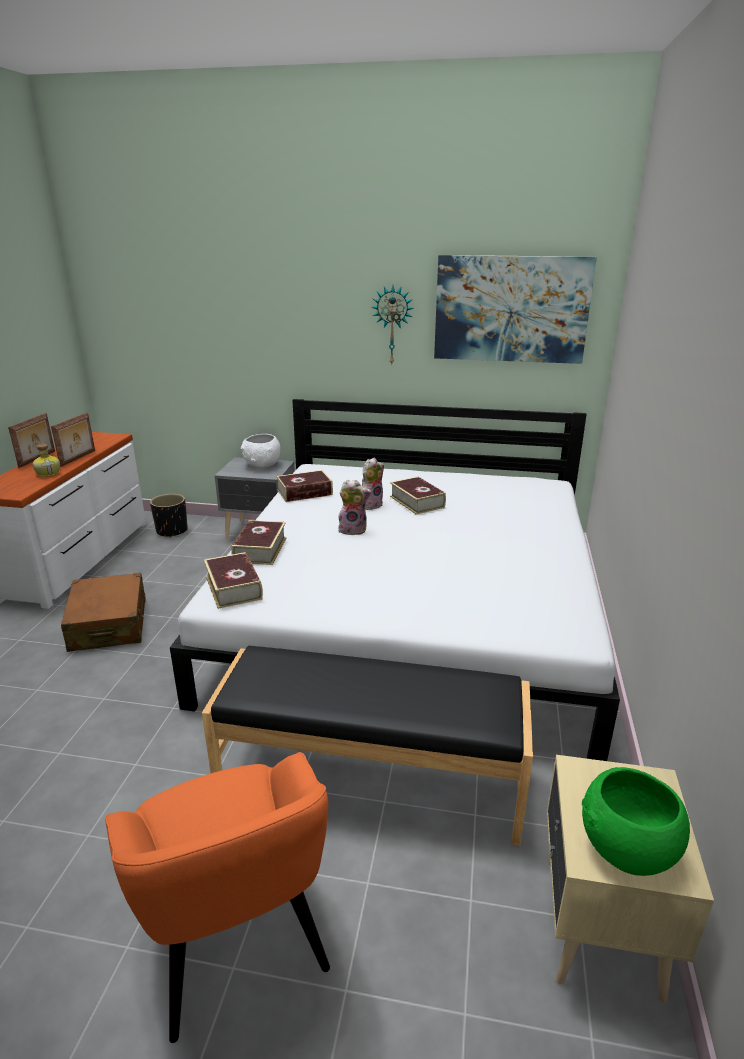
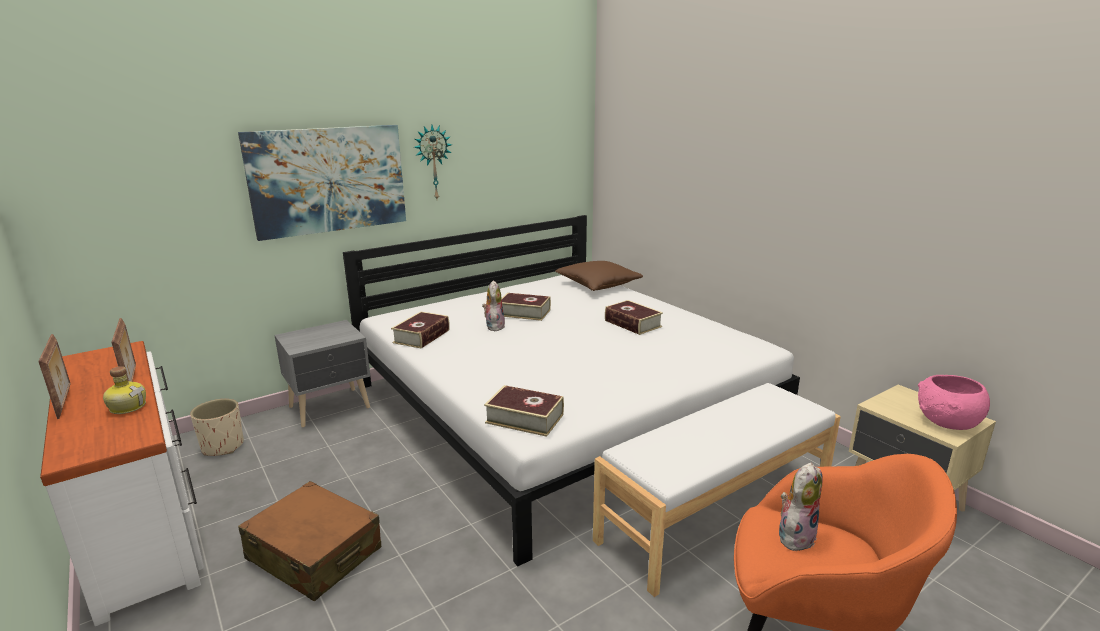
camera: 45 degrees left, 5 degrees down
(172, 531) = (222, 446): black planter -> beige planter
(260, 549) = (483, 386): book -> book (632, 323)
(262, 465) = (323, 332): white bowl -> none
(353, 530) = (521, 346): plush toy -> plush toy (795, 535)
(371, 779) = (714, 514): black bench -> white bench
(511, 309) = (525, 138): picture -> picture (328, 180)
(546, 500) = (598, 285): none -> brown pillow
(624, 848) = (946, 423): green bowl -> pink bowl

